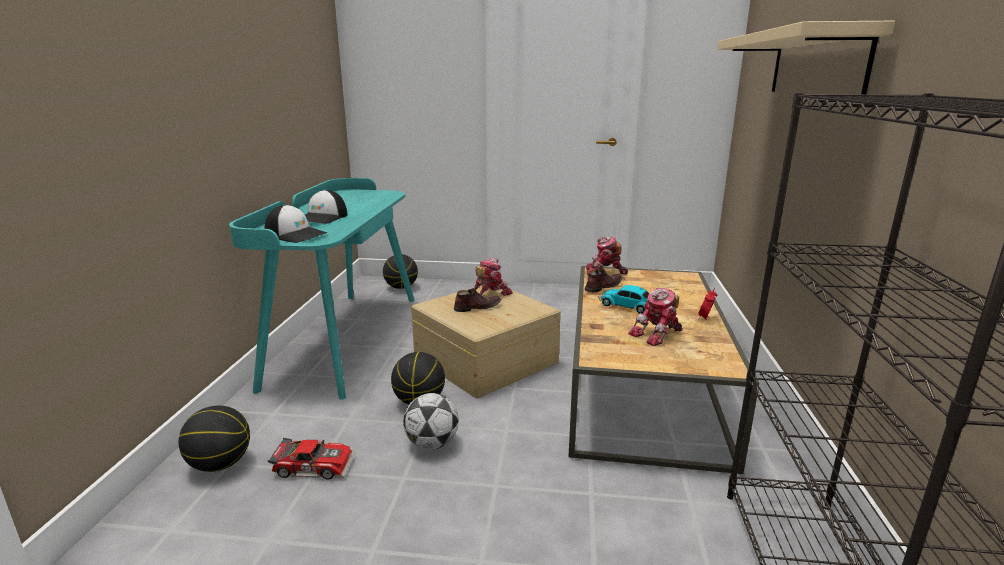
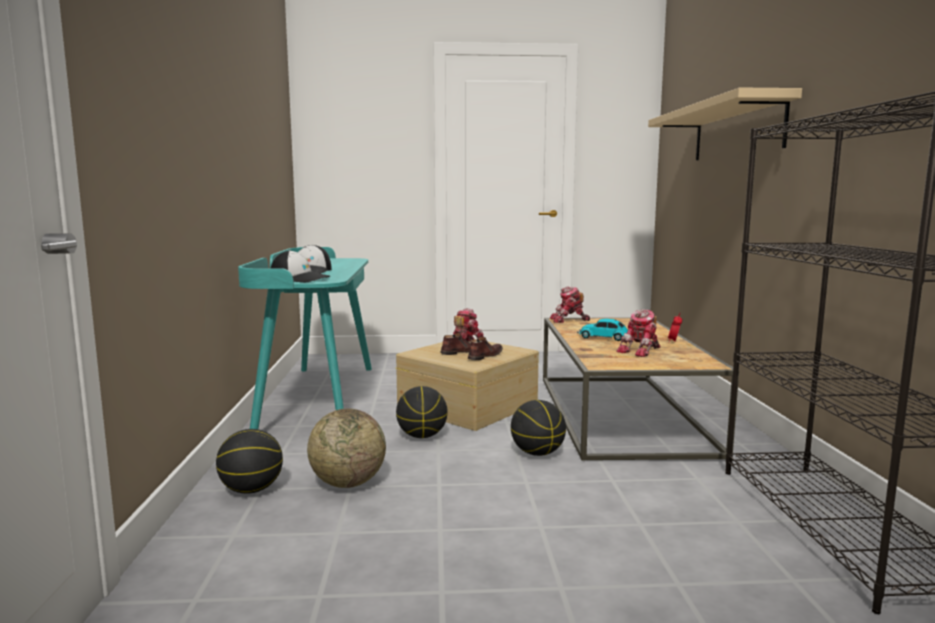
camera: 10 degrees left, 10 degrees down
(315, 465) = (348, 483): toy car -> globe
(401, 287) = (351, 361): basketball -> basketball (537, 453)
(432, 444) = (452, 462): football -> none
(602, 287) = (573, 328): brown shoe -> brown shoe (484, 356)

